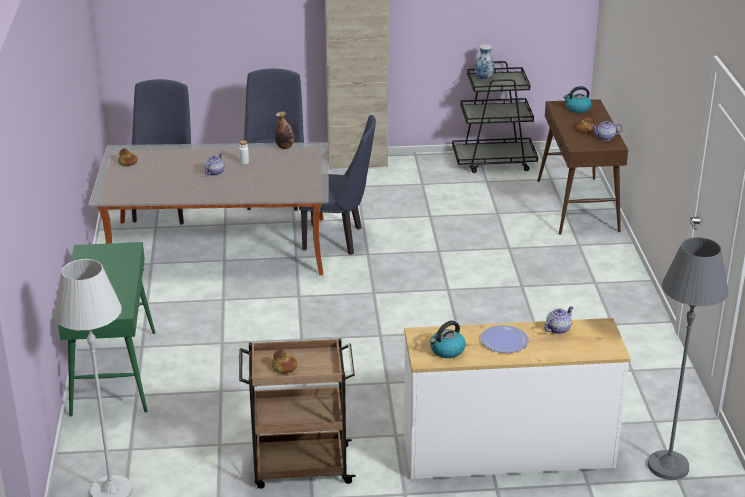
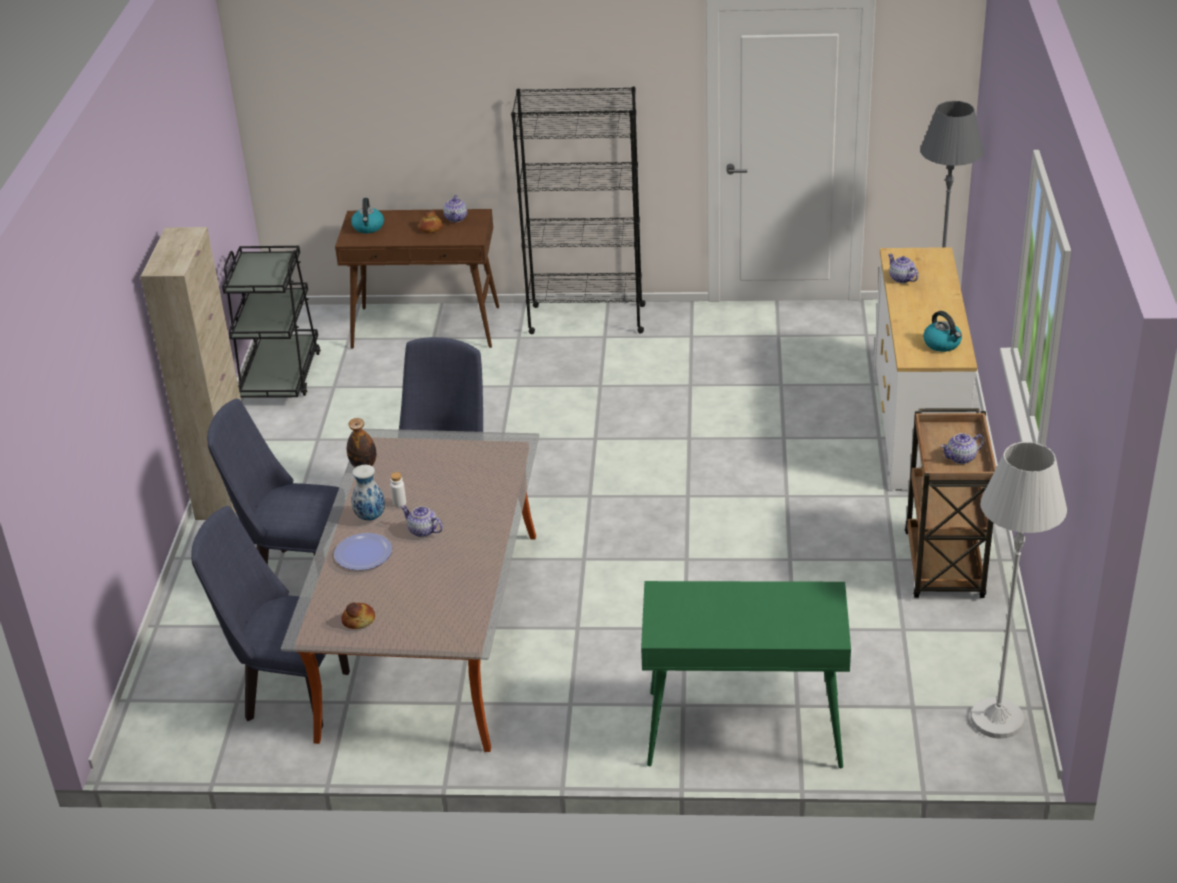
camera: 80 degrees left, 5 degrees up
(284, 367) = (961, 458): bread -> teapot
(483, 78) = (247, 281): vase -> vase (370, 517)
(504, 340) = (923, 310): plate -> plate (363, 553)
(618, 272) = (586, 319): none -> black bookcase

